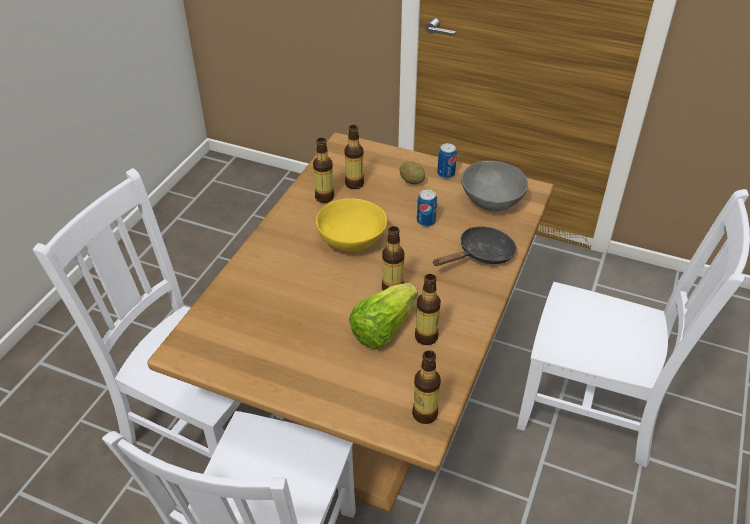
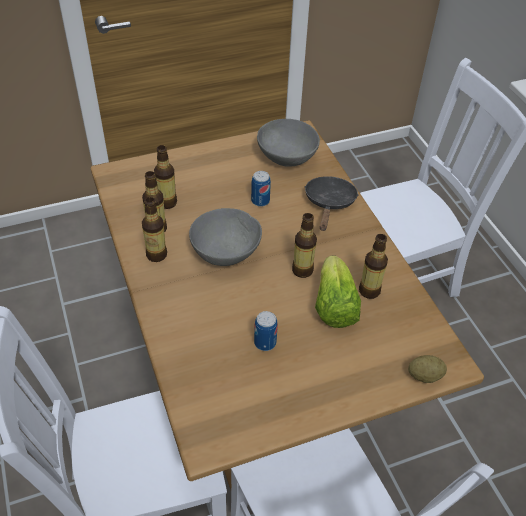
camera: 45 degrees left, 5 degrees up
(351, 241) = (225, 252): yellow bowl -> grey bowl
(411, 181) = (209, 174): potato -> potato (424, 376)
(425, 414) = (436, 347): bottle -> bottle (156, 255)
(446, 174) = (228, 153): can -> can (265, 343)

